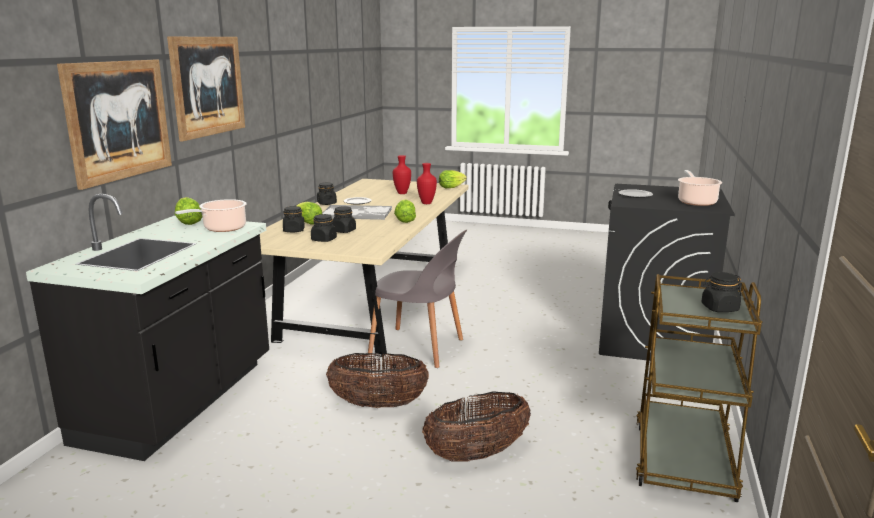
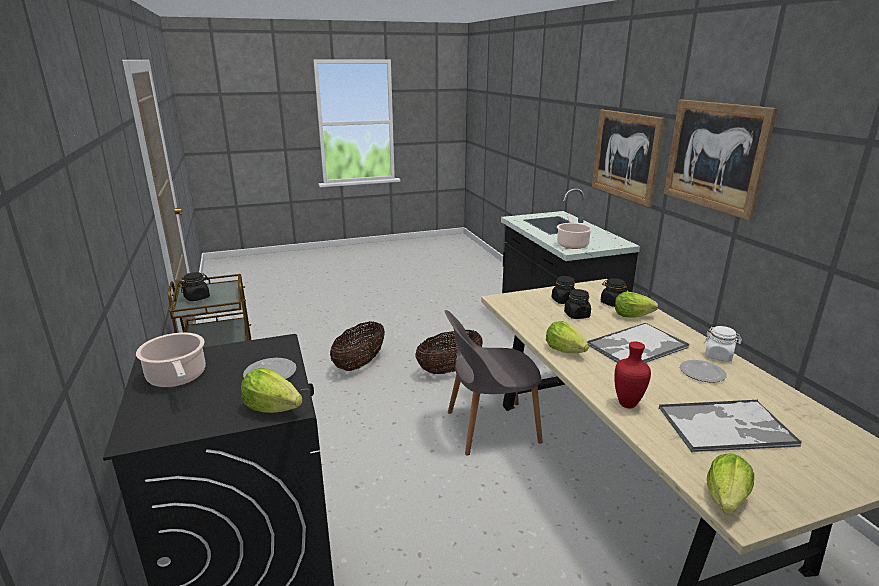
camera: 145 degrees right, 5 degrees up
(188, 222) = (607, 243): lettuce -> lettuce (272, 408)
(326, 203) = (719, 356): black jar -> white jar
(401, 193) = (726, 427): red vase -> tray

